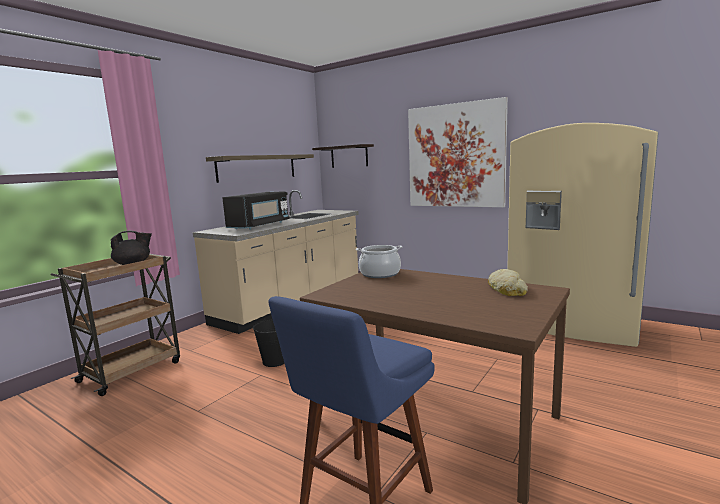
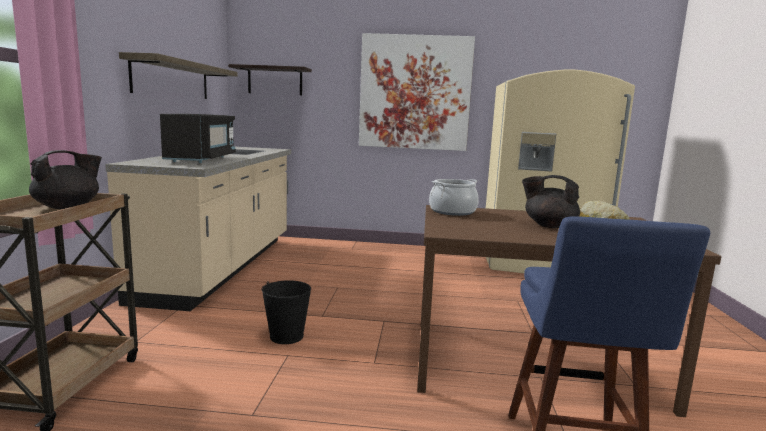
camera: 30 degrees left, 0 degrees up
(432, 293) = (548, 225): none -> black teapot

